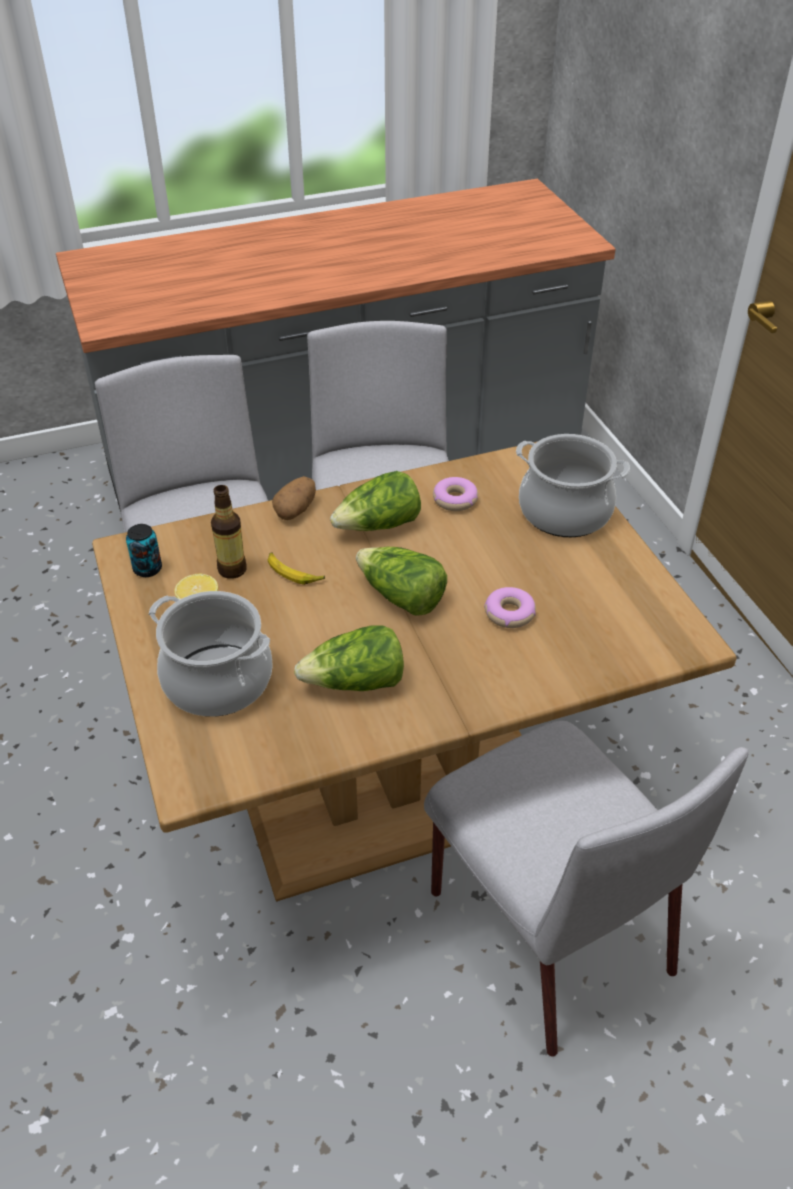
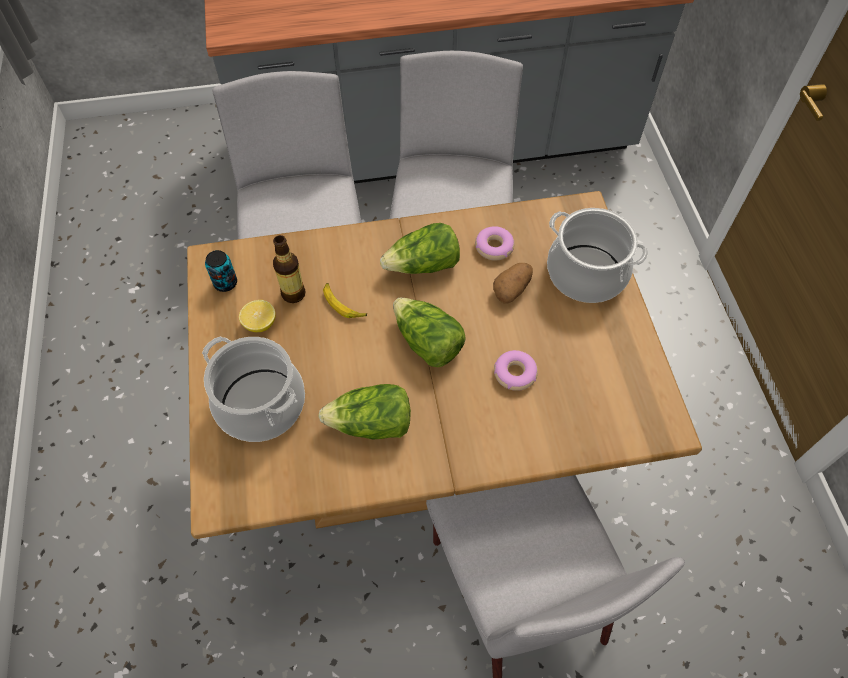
camera: 10 degrees right, 15 degrees up
(296, 510) = (357, 239): potato -> potato (512, 289)

